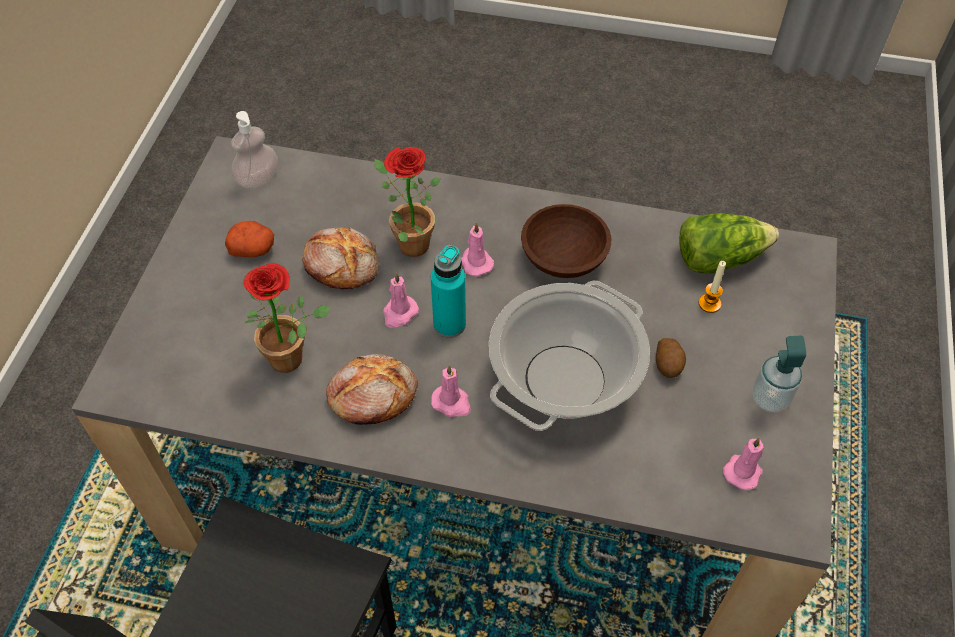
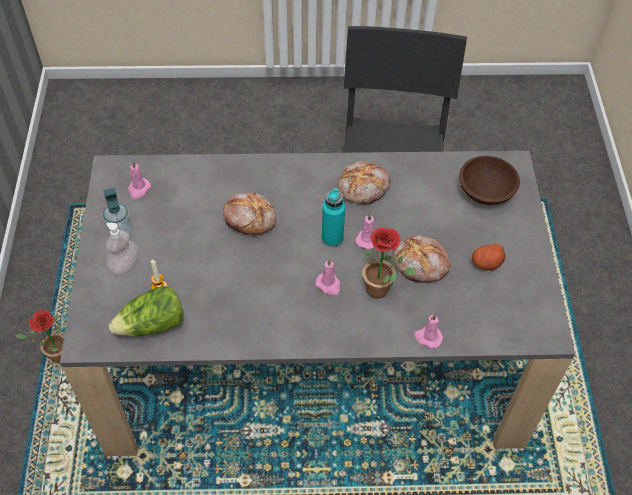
camera: 165 degrees right, 0 degrees up
(258, 179) = (517, 320): soap dispenser -> soap dispenser (124, 265)
(293, 357) = (420, 200): potted plant -> potted plant (55, 358)
(452, 403) = (315, 193): pink candle -> pink candle (427, 337)
(564, 381) = (250, 218): cooking pot -> bread
(565, 258) = (266, 301): brown bowl -> brown bowl (484, 191)
(668, 364) = (185, 240): potato -> none

